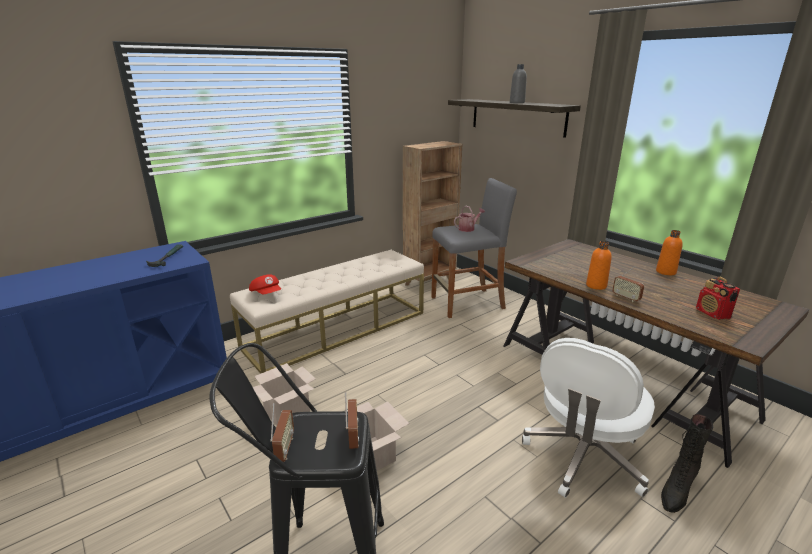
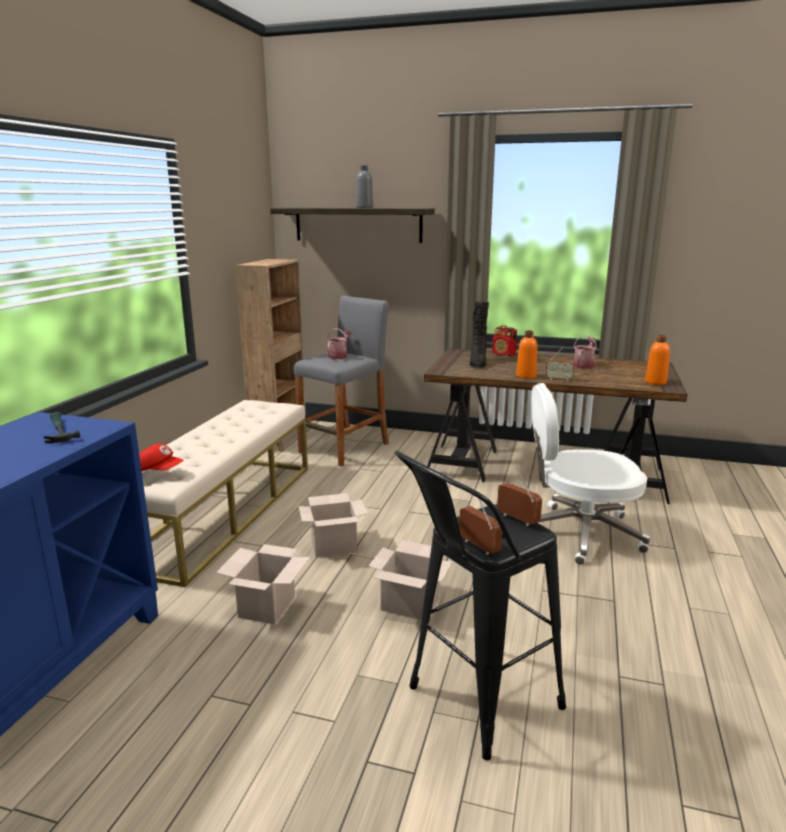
camera: 35 degrees left, 5 degrees down
(375, 382) = (335, 545): none -> cardboard box
(583, 457) = (579, 533): white office chair -> white office chair turned 90 degrees clockwise
(665, 272) = (558, 358): orange bottle -> orange bottle (655, 382)
(677, 491) = (657, 530): black boot -> black boot (478, 363)
(682, 287) = (584, 365): none -> watering can
(713, 314) = (626, 377): radio -> radio (503, 354)

